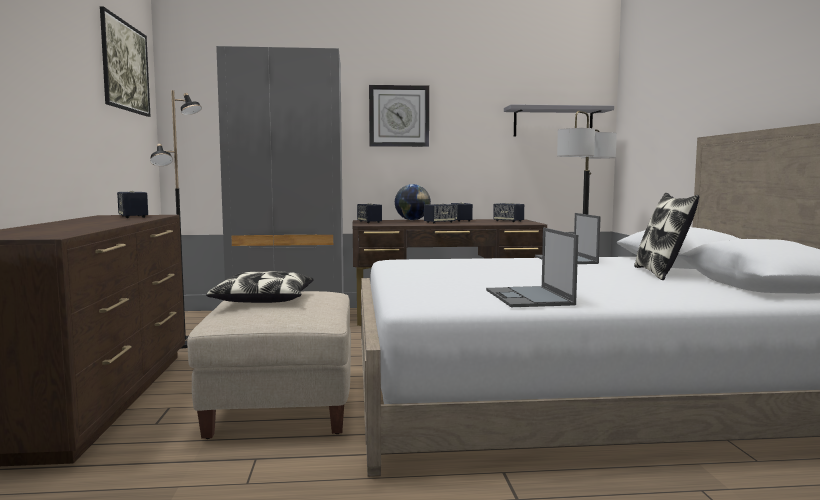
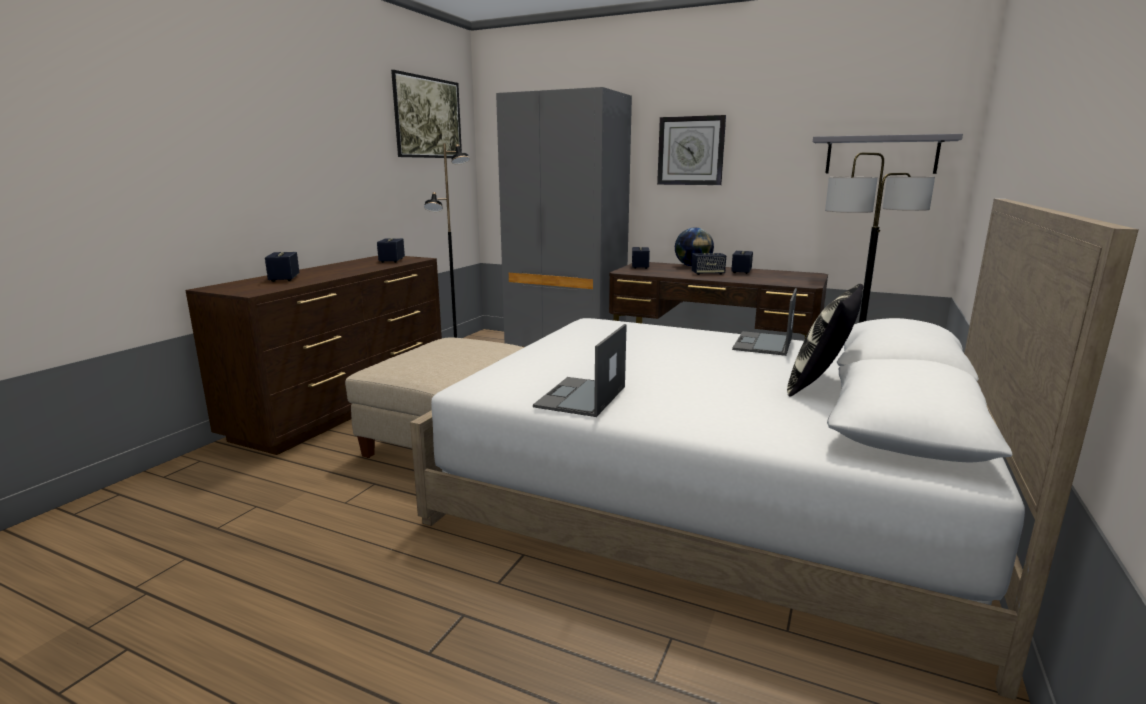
camera: 30 degrees right, 10 degrees up
(264, 300) = (439, 350): pillow -> none
(508, 221) = (792, 277): speaker -> speaker (284, 279)

